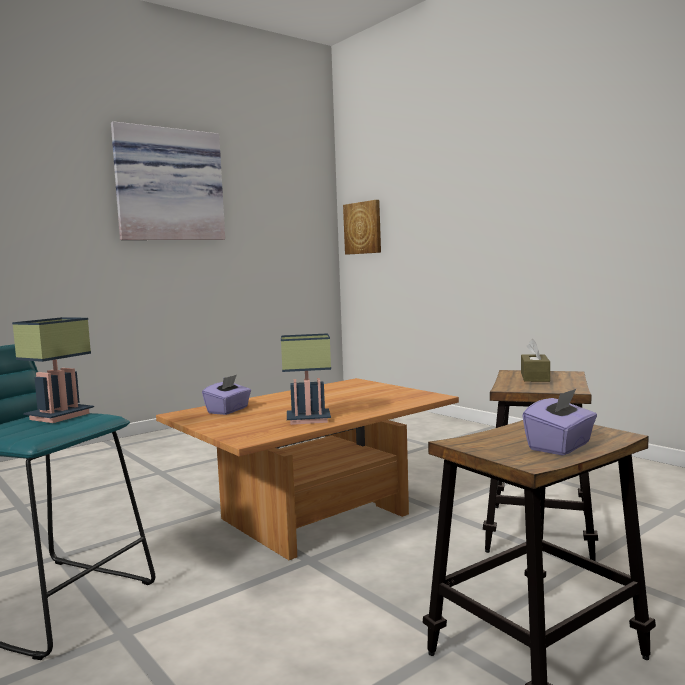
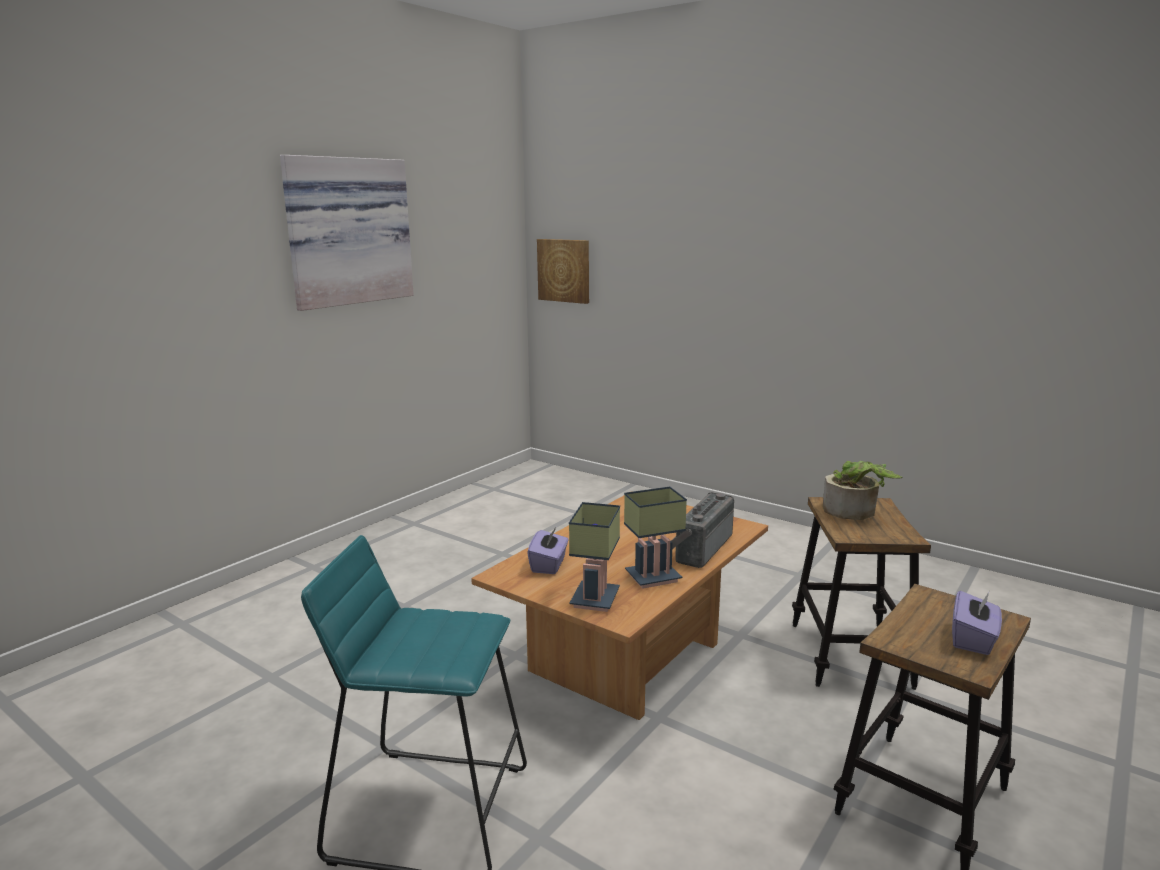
camera: 15 degrees left, 10 degrees up
(59, 417) = (437, 624): table lamp -> table lamp (597, 601)
(375, 406) = (699, 548): none -> radio
(535, 377) = (855, 512): brown tissue box -> potted plant

